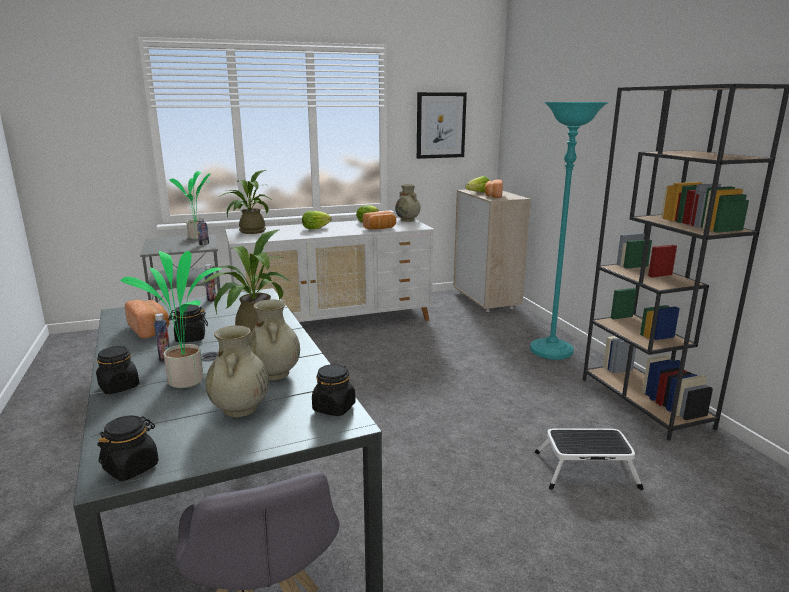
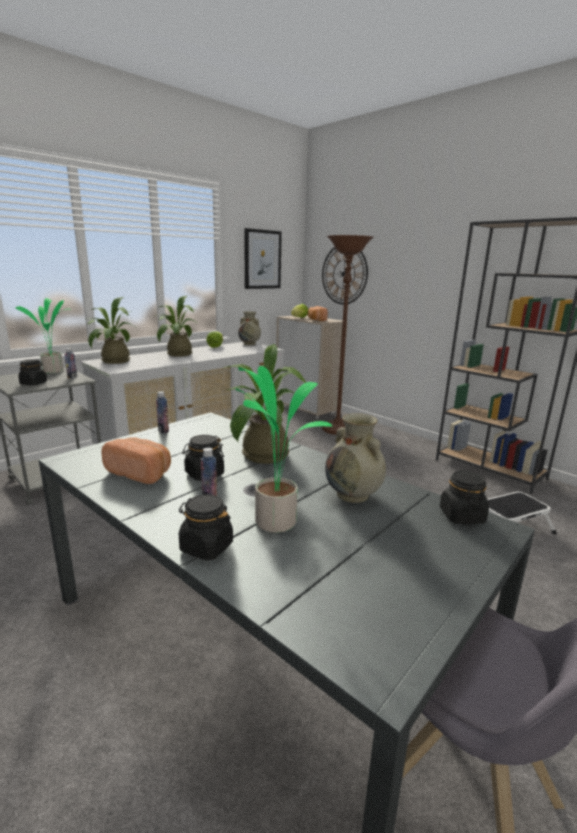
camera: 25 degrees left, 0 degrees up
(131, 467) = (385, 647): black jar -> black jar (34, 383)
(240, 409) = (383, 540): beige vase -> none
(315, 228) = (177, 355): lettuce -> potted plant
(380, 228) = (238, 351): bread -> none
(497, 328) = (337, 429): none -> brown floor lamp
(533, 142) = (344, 274): none -> wall clock
(551, 351) = (393, 442): turquoise floor lamp -> none

